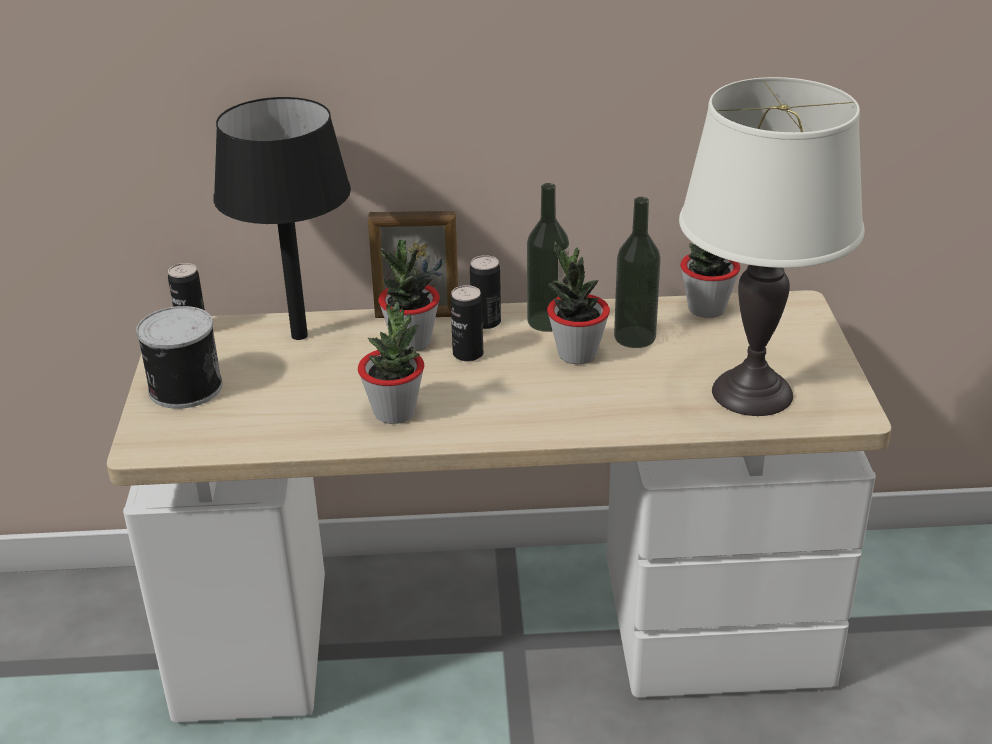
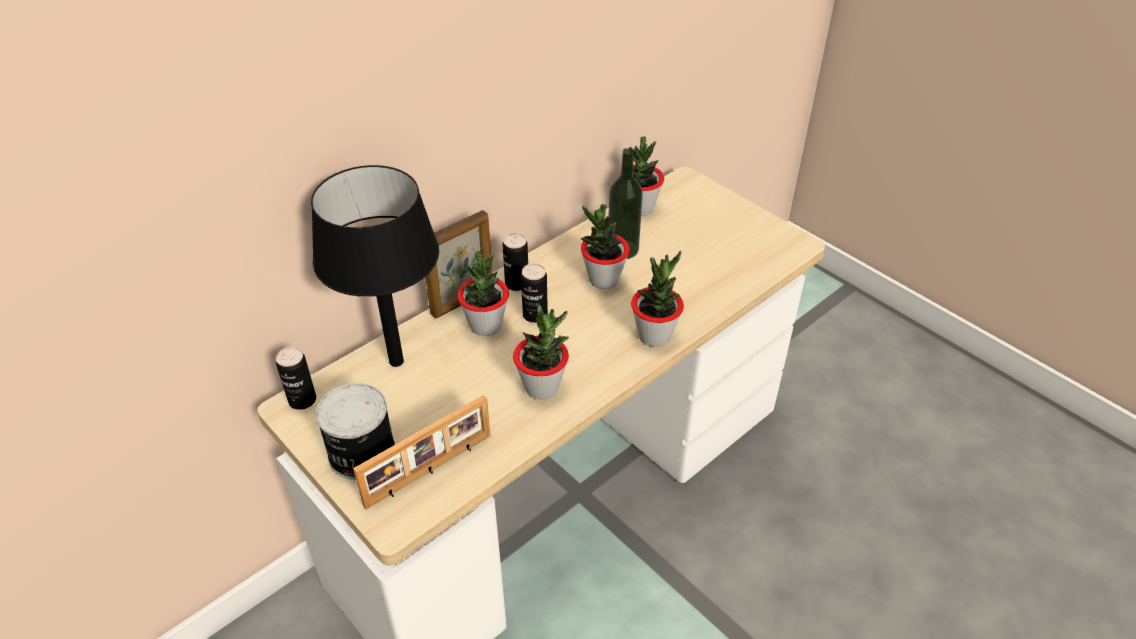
camera: 40 degrees left, 10 degrees up
(217, 427) = (430, 471): none -> picture frame
(547, 321) = (556, 263): bottle -> none
(562, 422) = (654, 335): none -> potted plant
(752, 393) = (732, 256): white table lamp -> none

